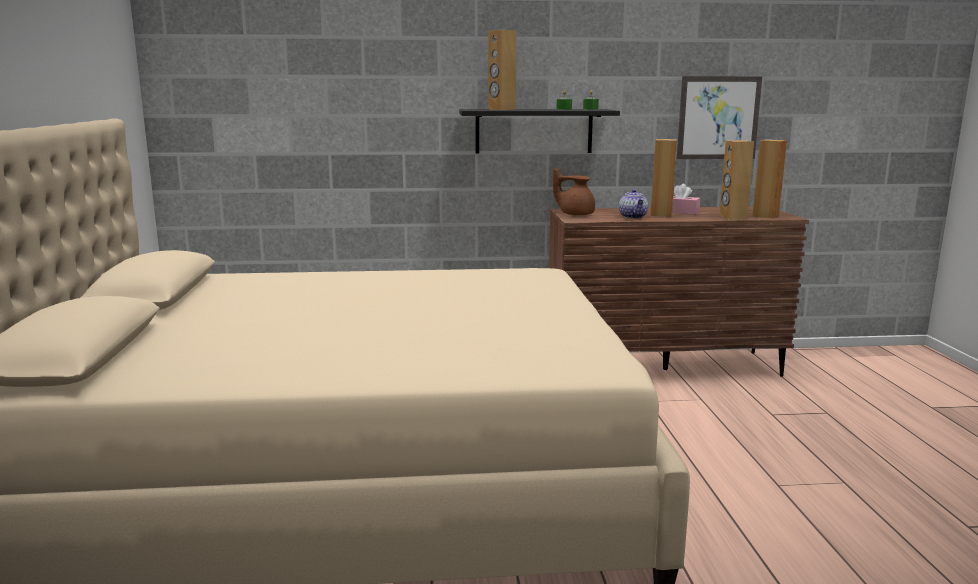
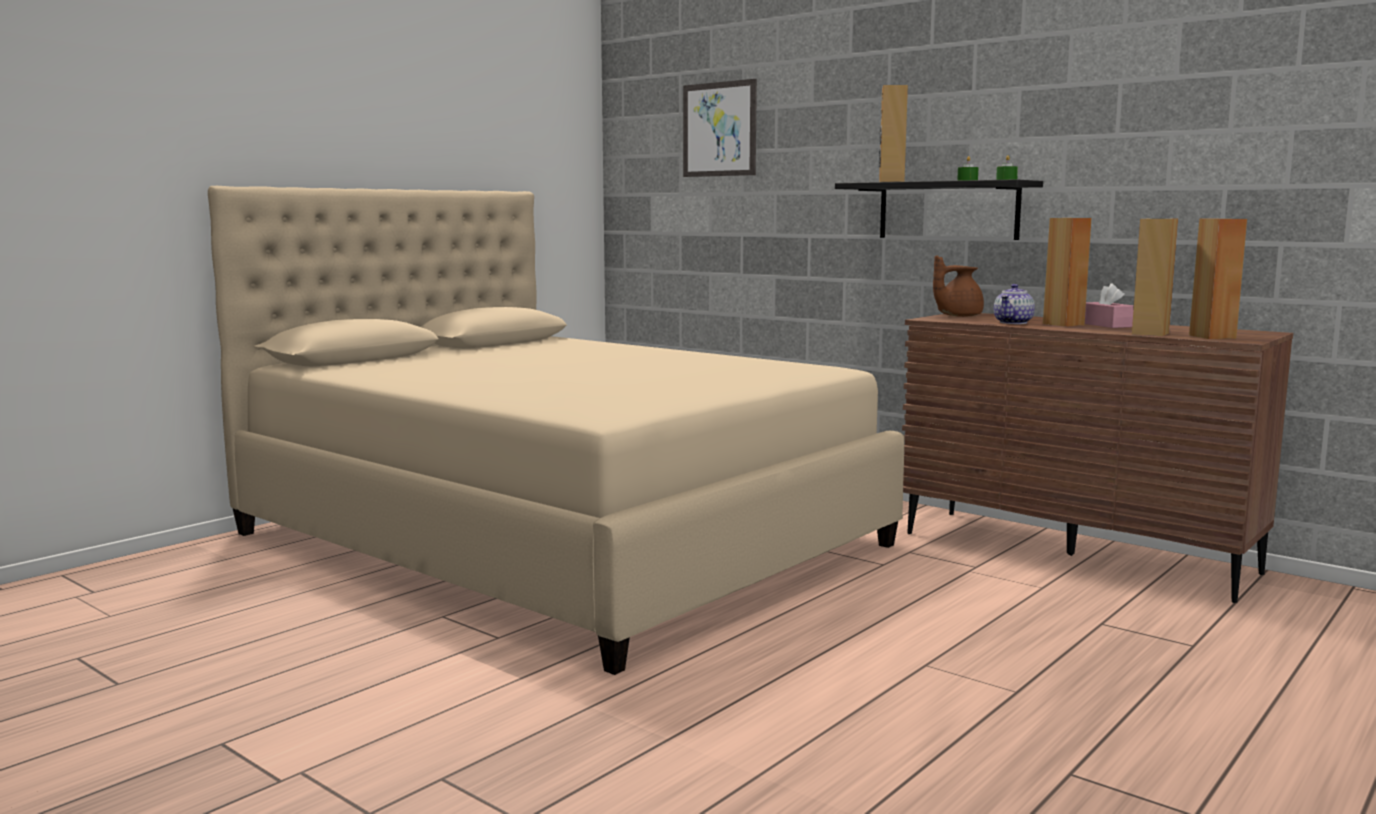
camera: 45 degrees right, 5 degrees down
(575, 214) = (957, 316): brown teapot -> brown teapot turned 90 degrees counterclockwise
(718, 118) = (1210, 191): picture -> picture (719, 129)

